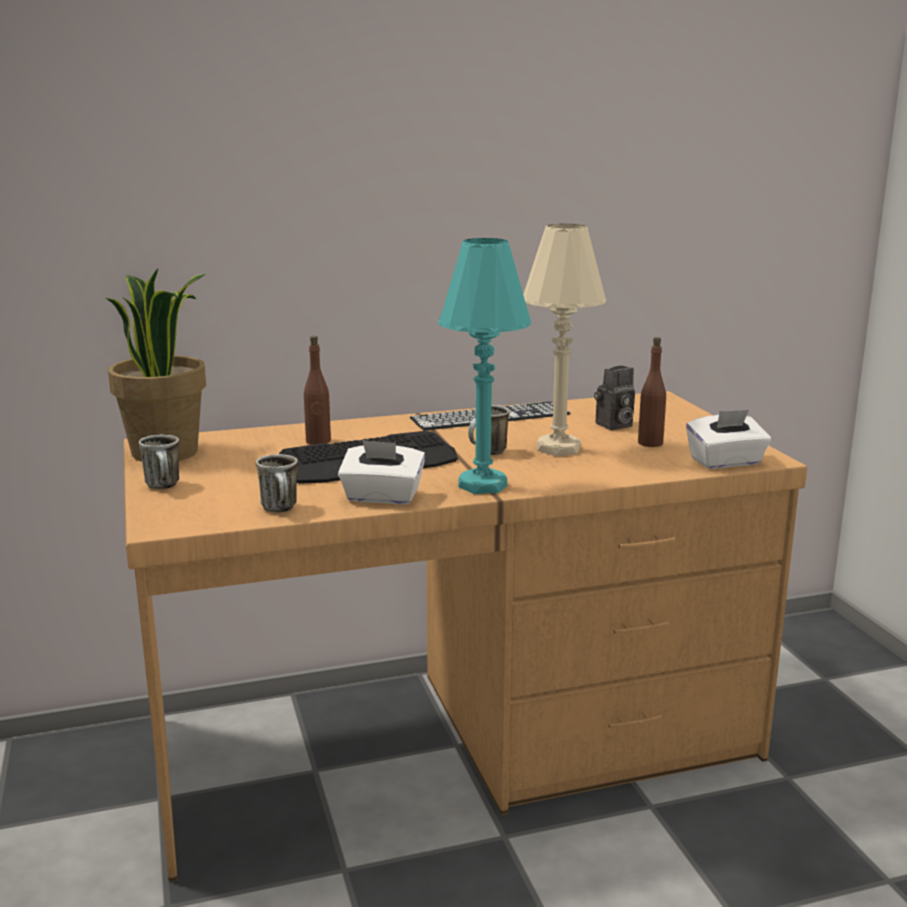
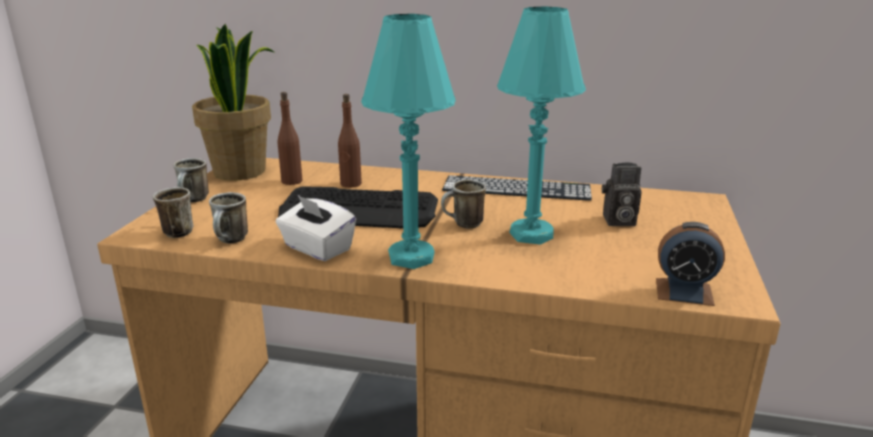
camera: 30 degrees right, 5 degrees up
(201, 515) = (176, 231): none -> mug
(558, 449) = (531, 235): beige table lamp -> turquoise table lamp
(650, 443) = (629, 249): brown bottle -> brown bottle (292, 181)
(726, 462) = (684, 292): white tissue box -> alarm clock

